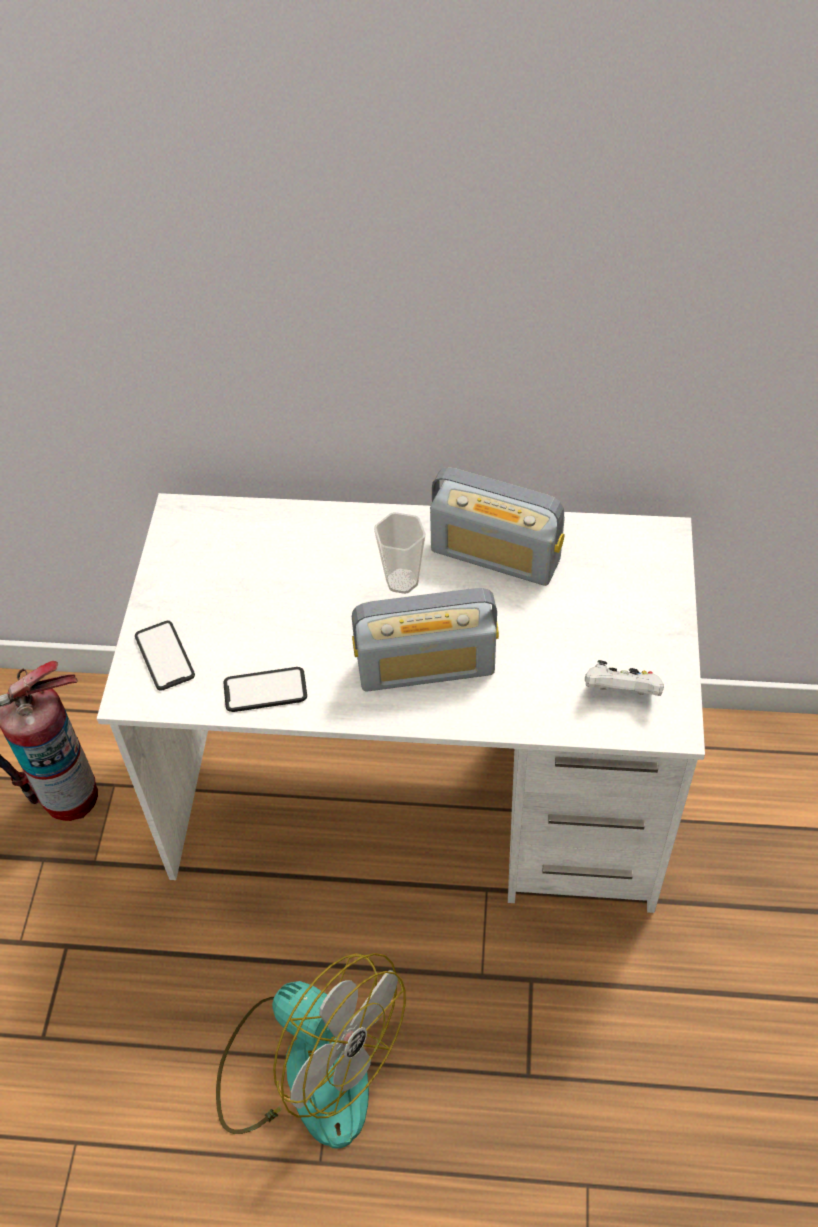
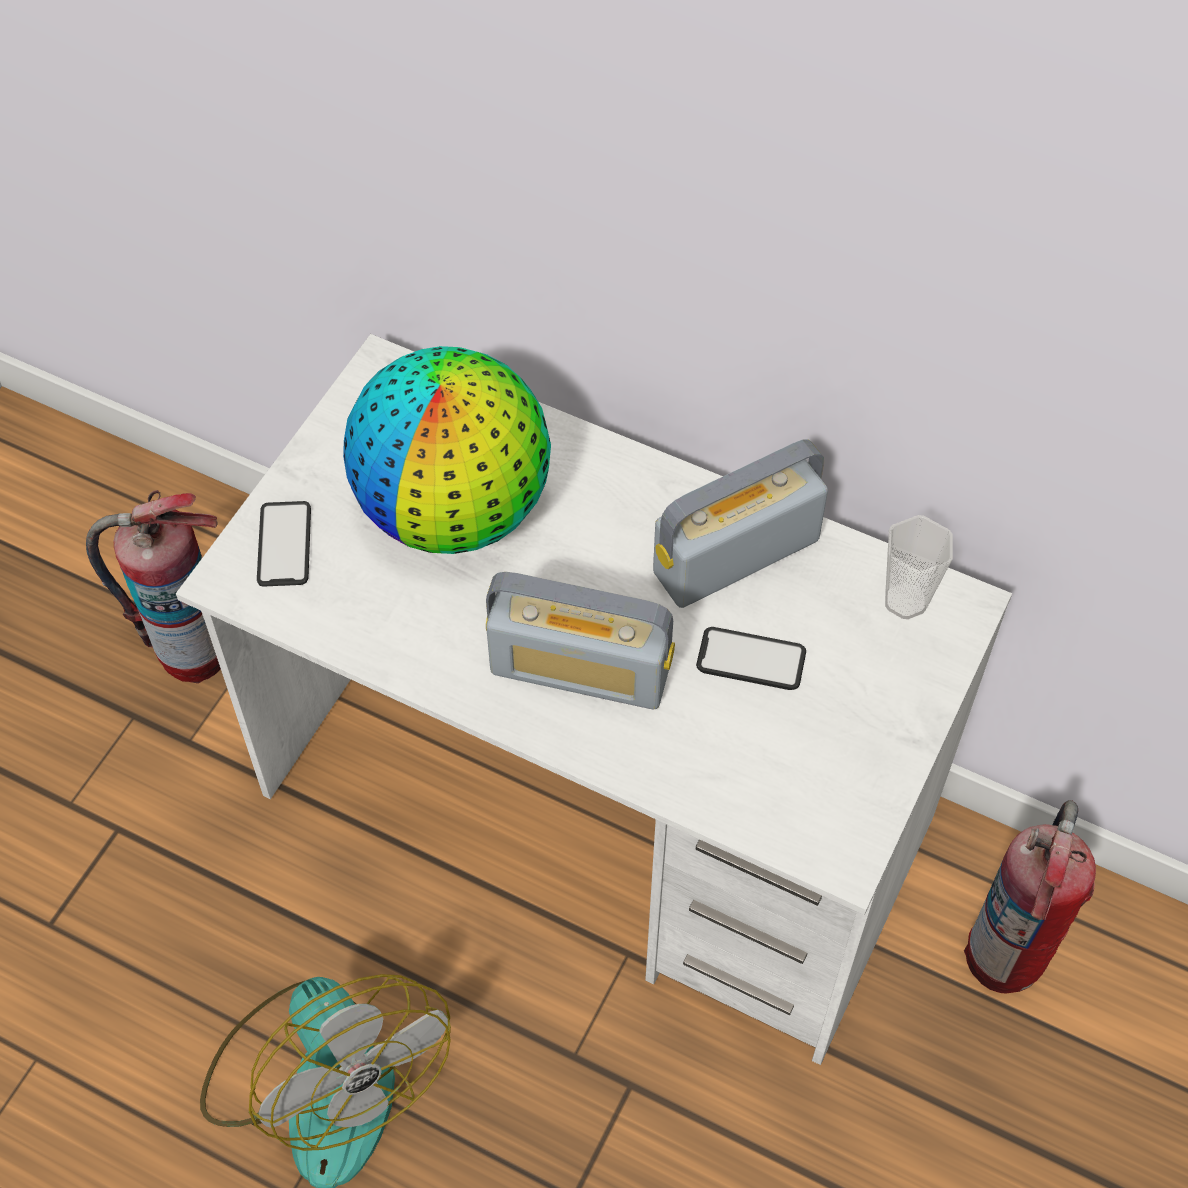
camera: 20 degrees right, 5 degrees up
(265, 690) = (379, 630): phone -> phone (751, 659)
(280, 590) = (455, 510): none -> globe
(402, 581) = (605, 549): cup -> cup (905, 601)
(495, 555) = (735, 556): radio -> radio turned 105 degrees clockwise
(621, 692) = (802, 791): white game controller -> none
(740, 792) = (1006, 956): none -> fire extinguisher

